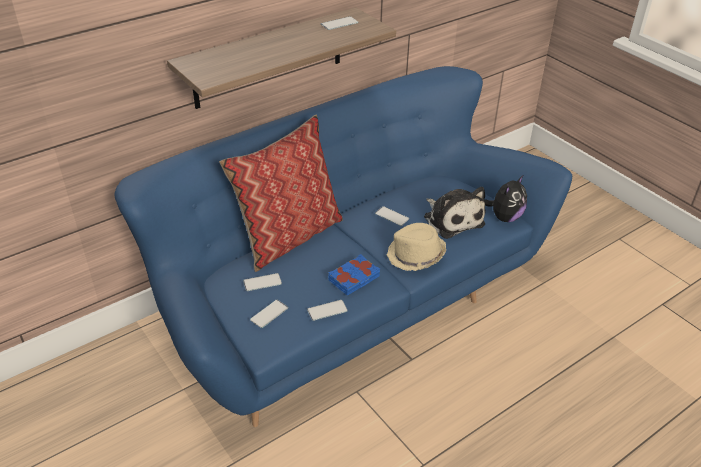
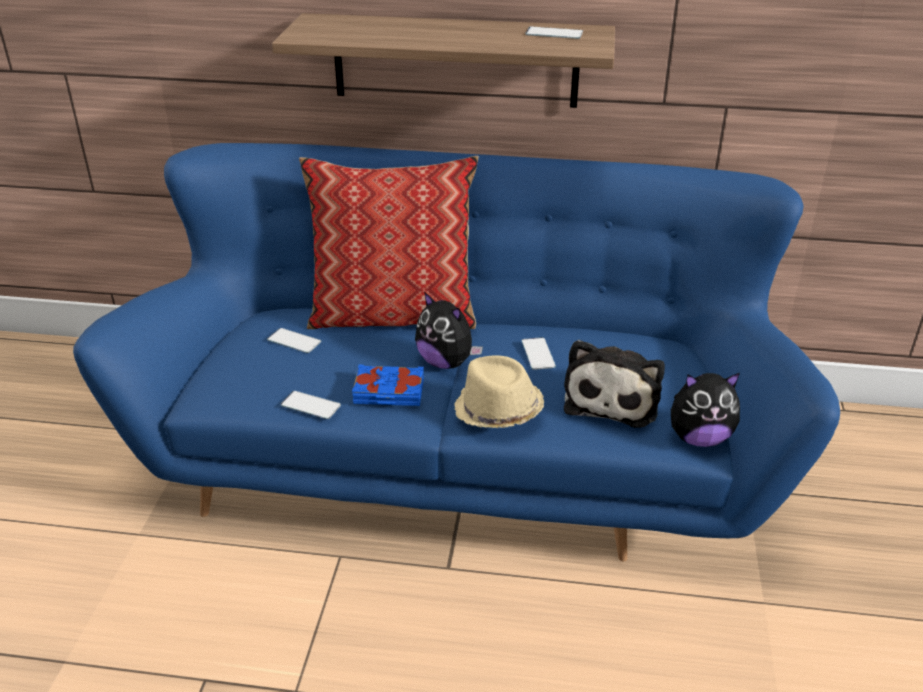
camera: 45 degrees right, 5 degrees down
(269, 314) = (252, 373): phone -> none
(355, 246) = (446, 362): none -> plush toy

